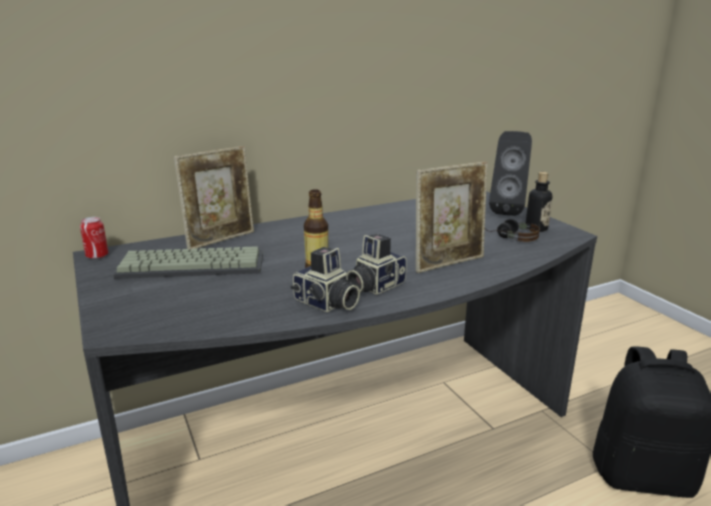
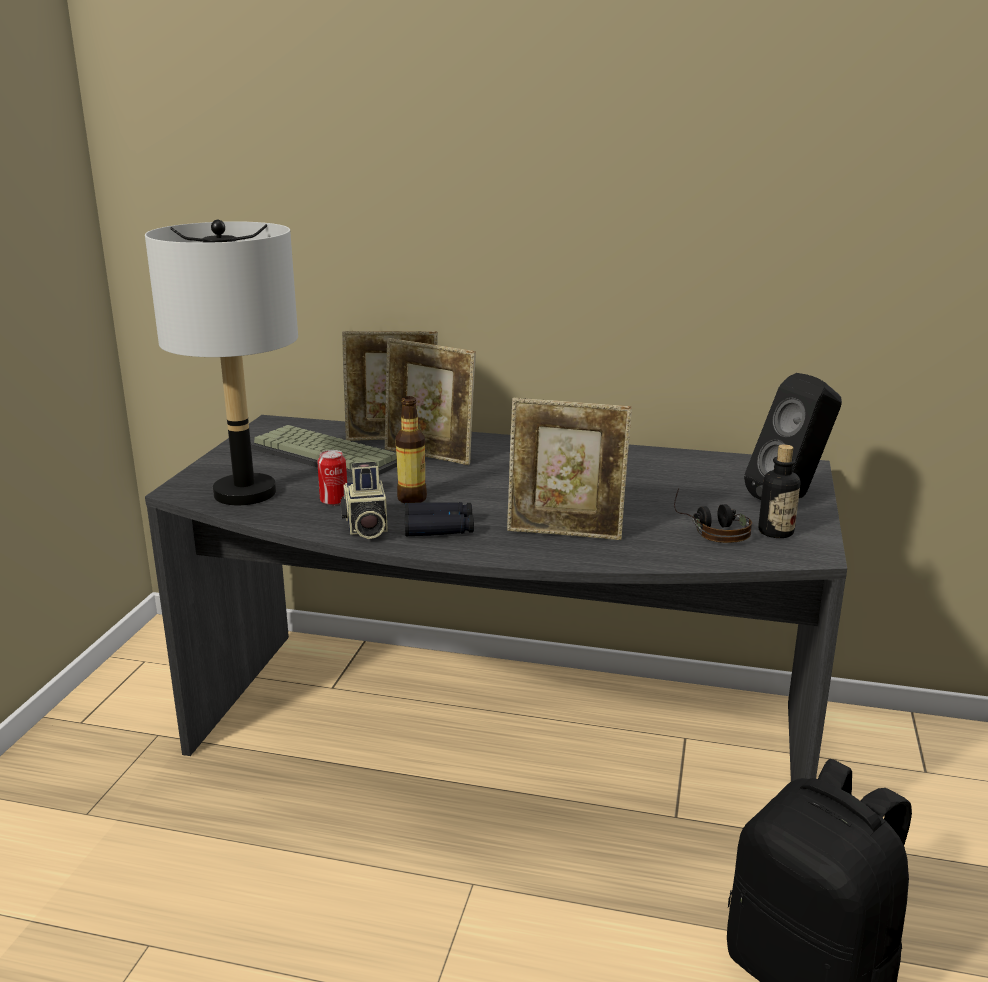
camera: 40 degrees right, 0 degrees up
(97, 256) = (271, 424): can -> can (334, 501)
(180, 313) = (245, 493): none -> grey table lamp
(271, 243) = (429, 456): none -> picture frame
(374, 286) = (439, 528): camera -> black binoculars

